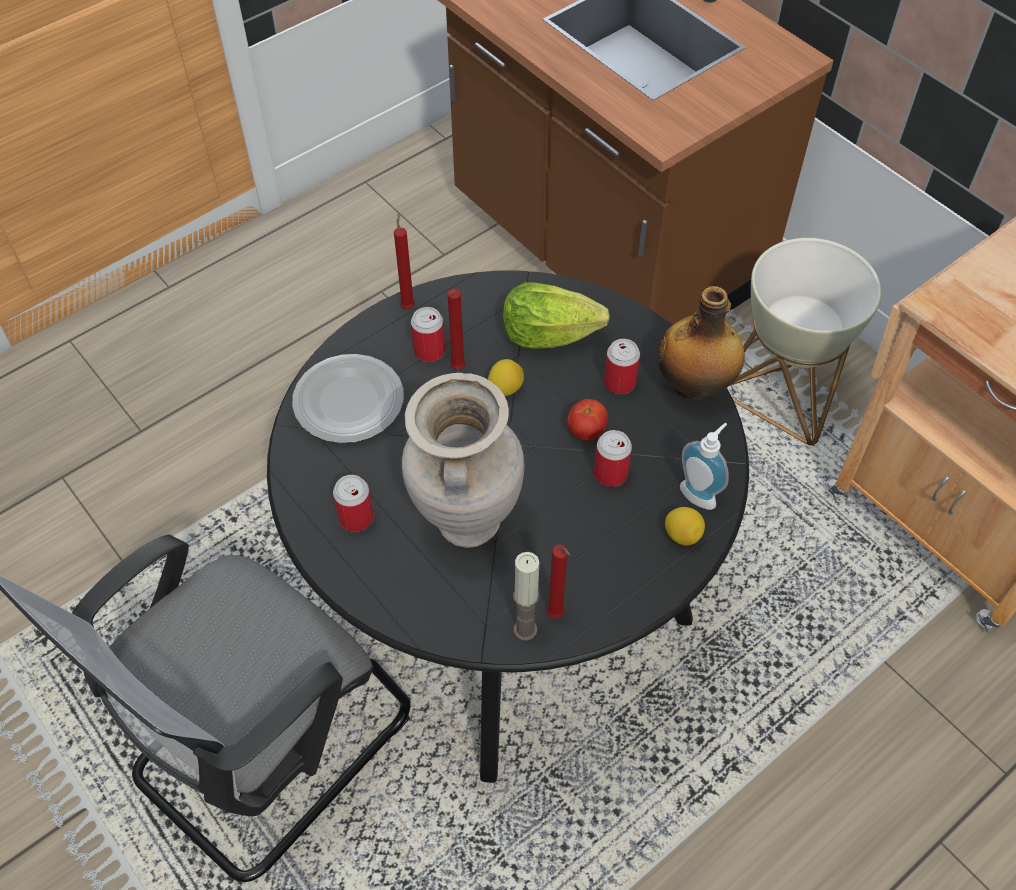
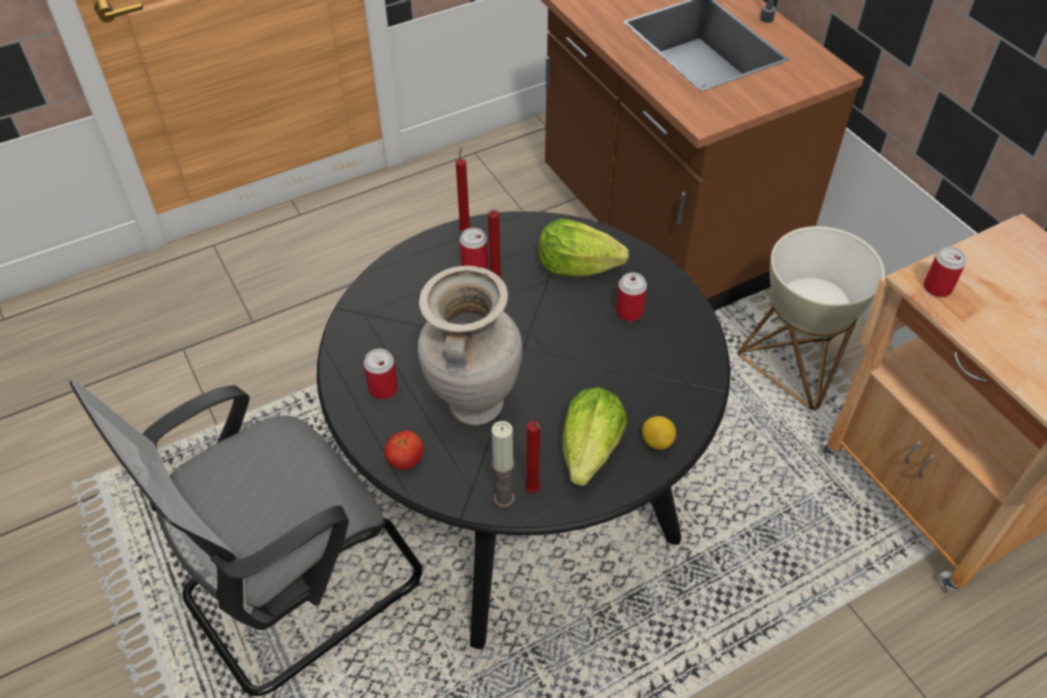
camera: 10 degrees right, 5 degrees down
(349, 403) = (399, 298): plate -> none
(505, 388) = (531, 304): lemon -> none
(586, 431) = (592, 347): tomato -> tomato (405, 460)
(610, 474) = (605, 383): can -> can (937, 288)
(610, 556) = (590, 450): none -> lettuce
(695, 385) = (694, 323): bottle -> none
(700, 493) = (680, 410): soap dispenser -> none

